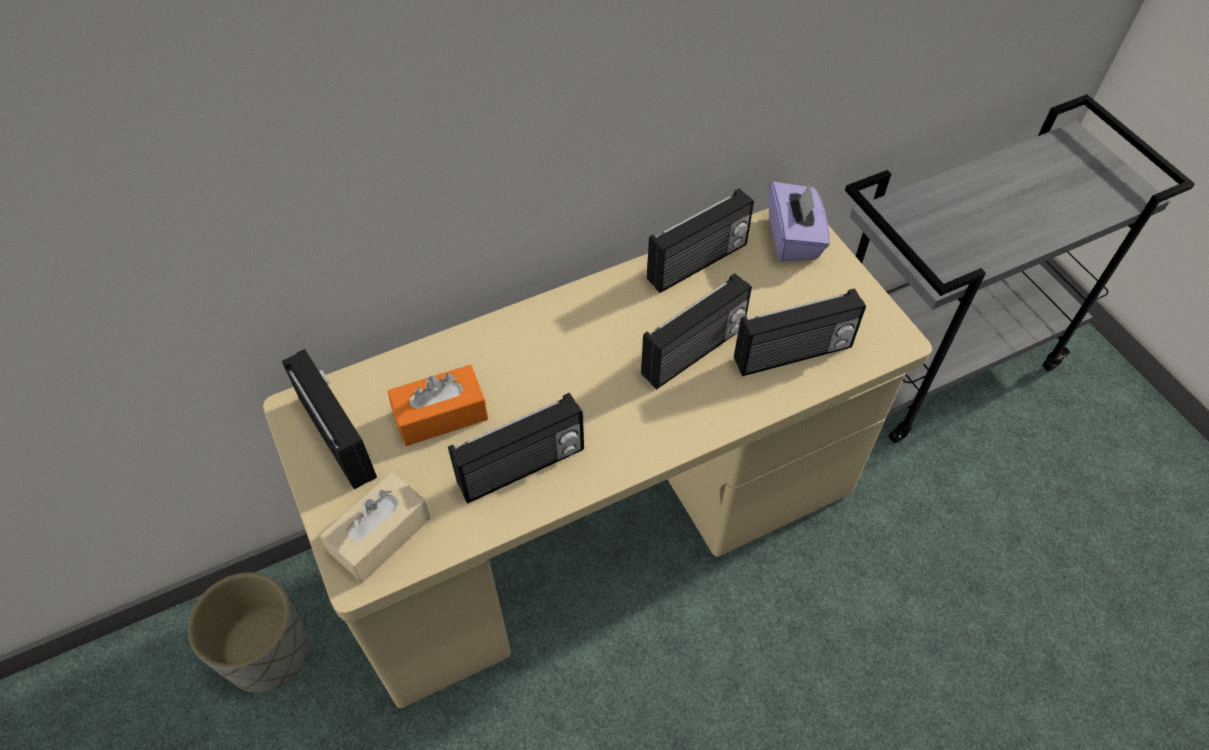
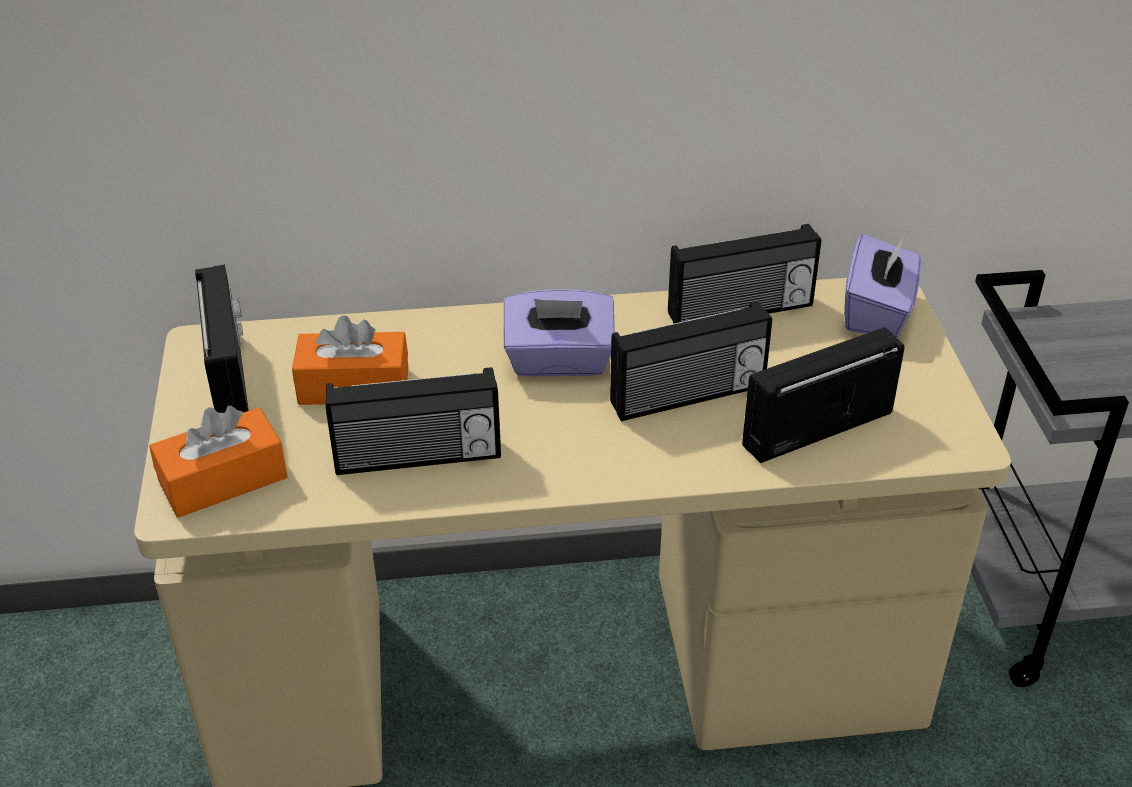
camera: 20 degrees right, 15 degrees down
(268, 652) = (99, 691): grey planter -> none
(380, 535) = (223, 480): beige tissue box -> orange tissue box
(587, 347) = (559, 361): none -> purple tissue box
(793, 355) = (815, 427): radio -> radio turned 150 degrees clockwise

